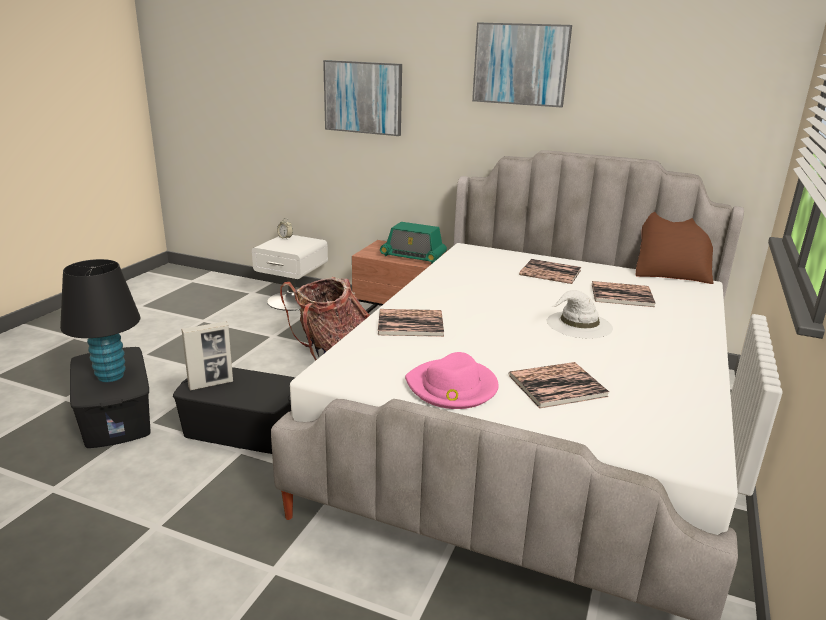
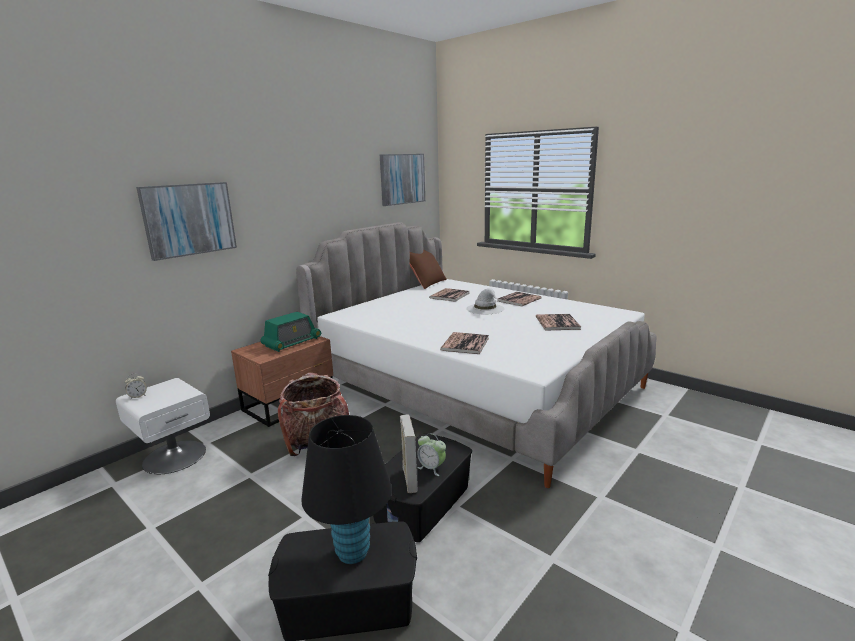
camera: 70 degrees left, 5 degrees down
(232, 393) = (431, 468): none -> alarm clock
(452, 388) = (558, 343): pink hat -> none
(520, 64) = (316, 173): picture -> picture (402, 179)
(550, 272) = (403, 303): book -> book (519, 300)

